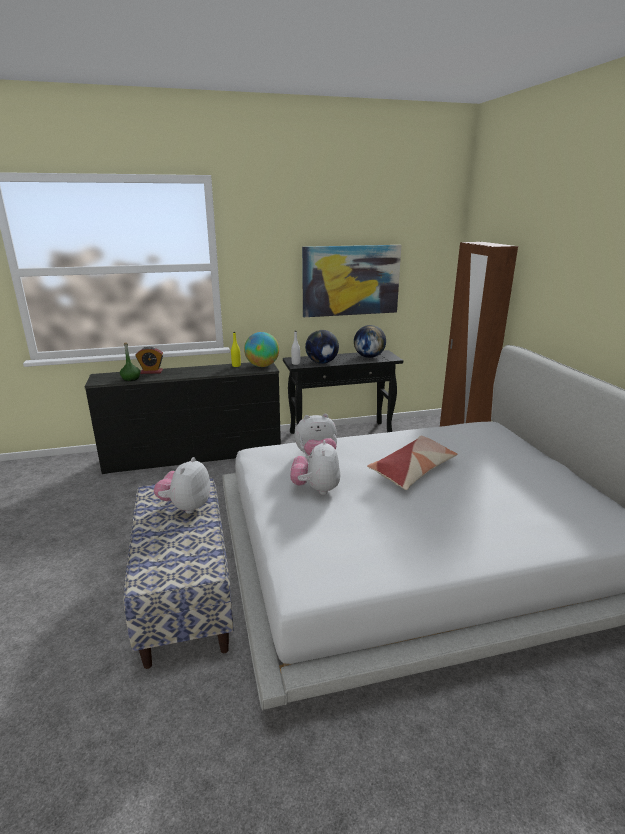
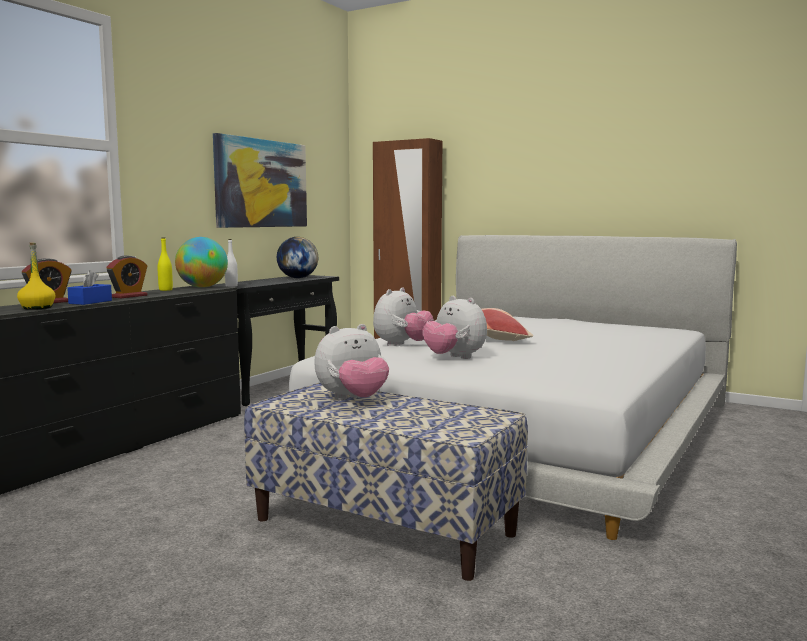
camera: 45 degrees left, 15 degrees down
(131, 379) = (37, 308): green bottle -> yellow bottle
(165, 376) = (90, 302): none -> blue tissue box
(186, 507) = (353, 400): plush toy -> plush toy turned 90 degrees counterclockwise
(198, 372) = (129, 296): none -> alarm clock
(322, 362) = (260, 283): globe -> none

